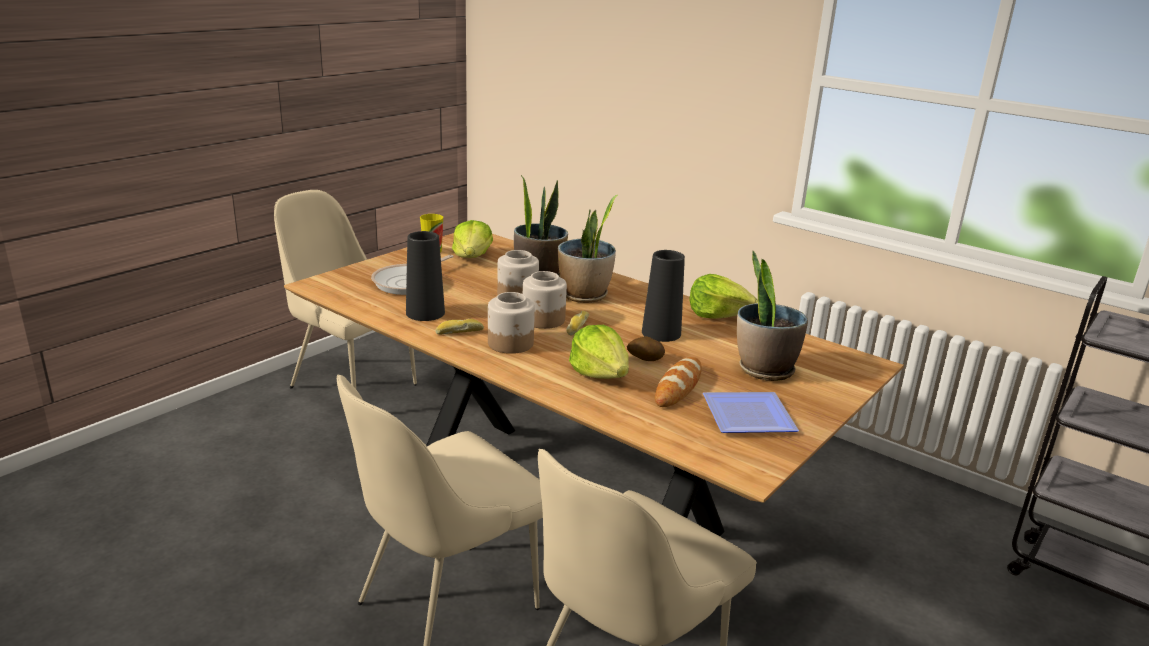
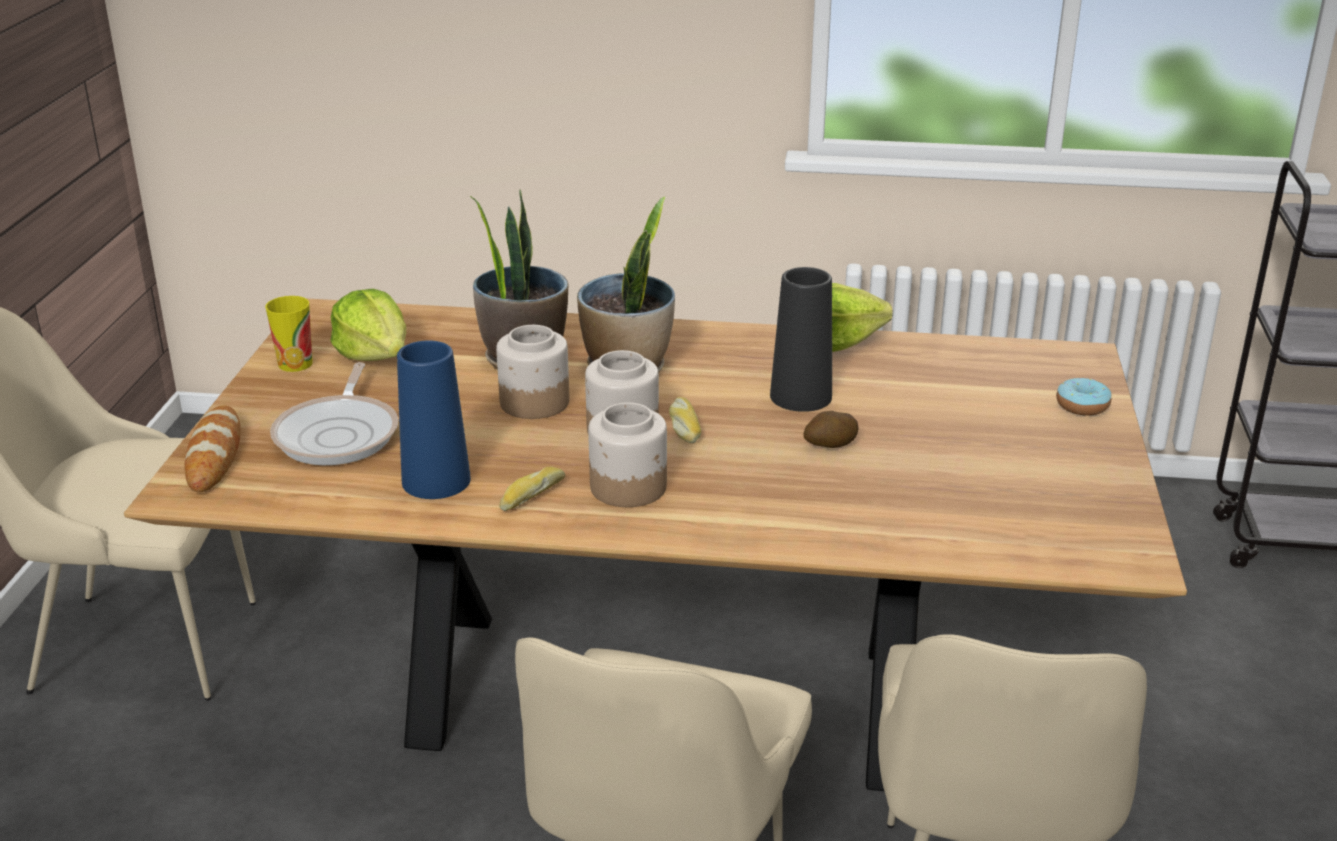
camera: 30 degrees left, 5 degrees up
(425, 313) = (436, 481): black vase -> blue vase
(600, 373) = (803, 489): lettuce -> none
(678, 386) = (919, 472): bread -> bread (214, 455)
(750, 415) = (1043, 481): plate -> none
(764, 370) = (983, 408): potted plant -> none
(832, 388) = (1082, 406): none -> donut

